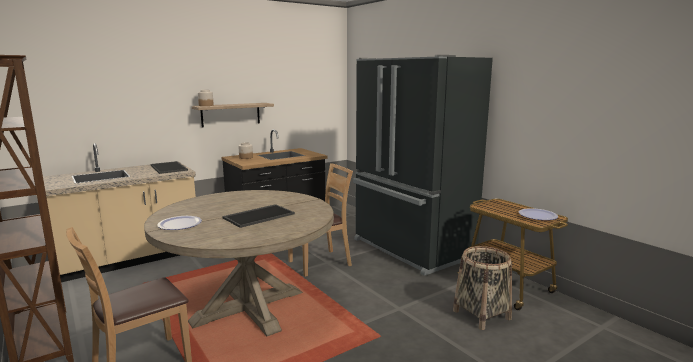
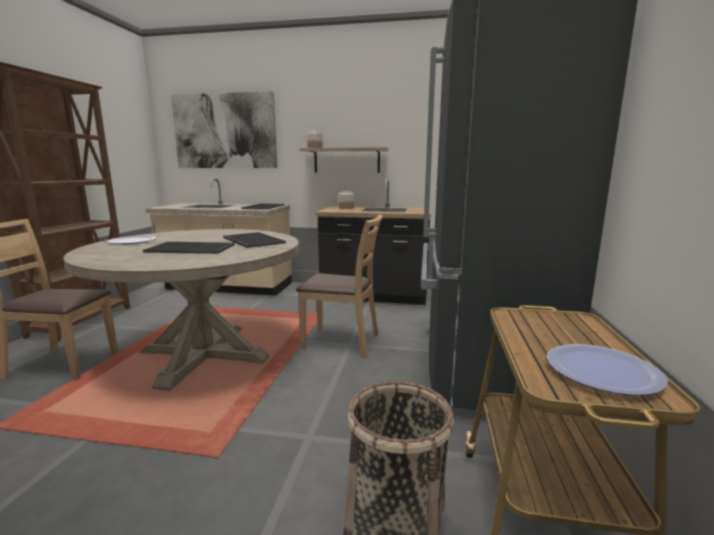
camera: 45 degrees right, 0 degrees up
(94, 90) = (225, 131): none -> picture
(270, 200) = (252, 240): none -> tray

